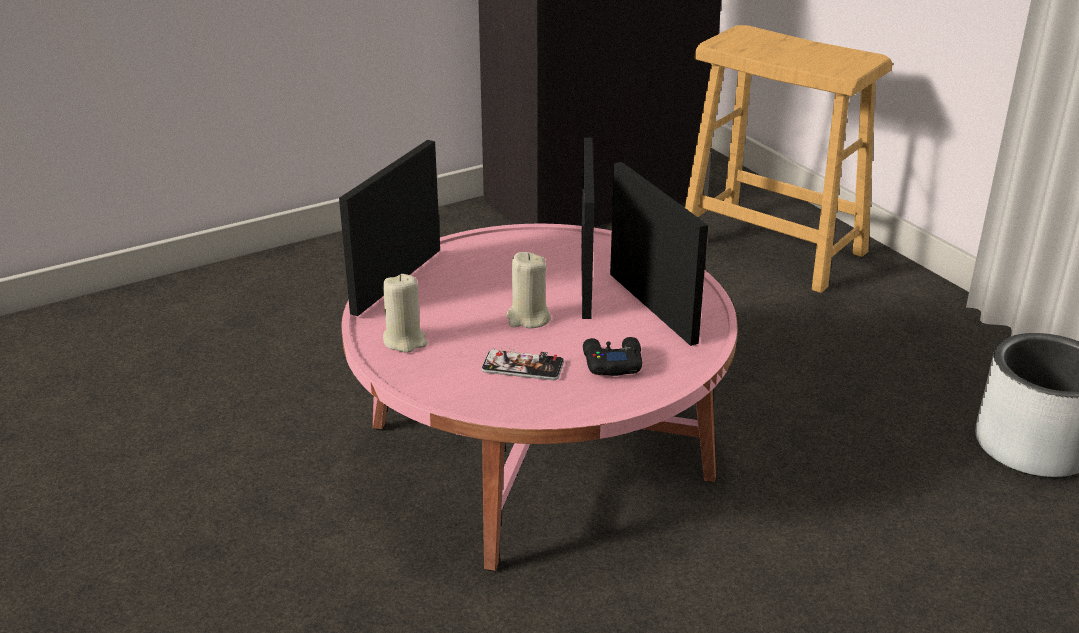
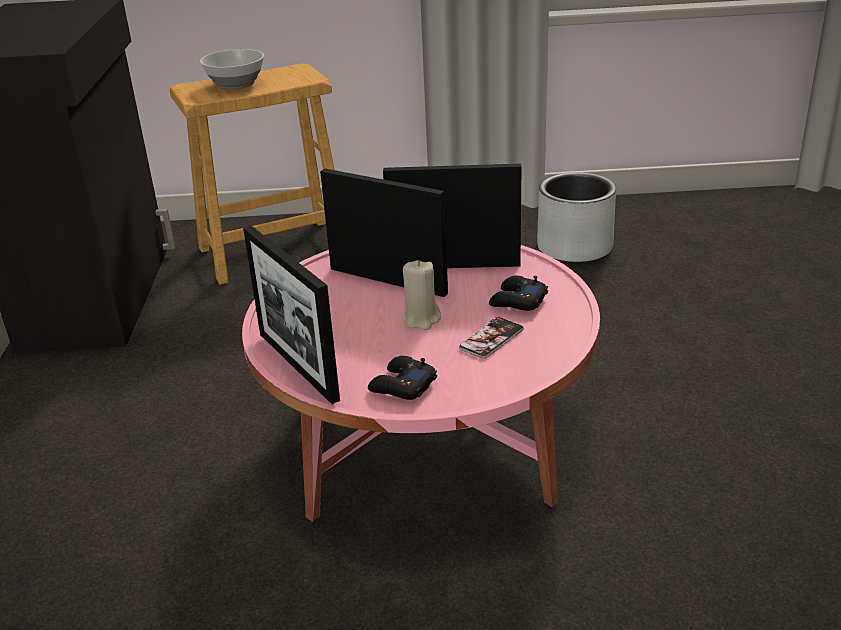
camera: 60 degrees left, 0 degrees up
(405, 341) = (402, 386): beige candle -> black game controller
(781, 46) = (235, 84): none -> bowl

